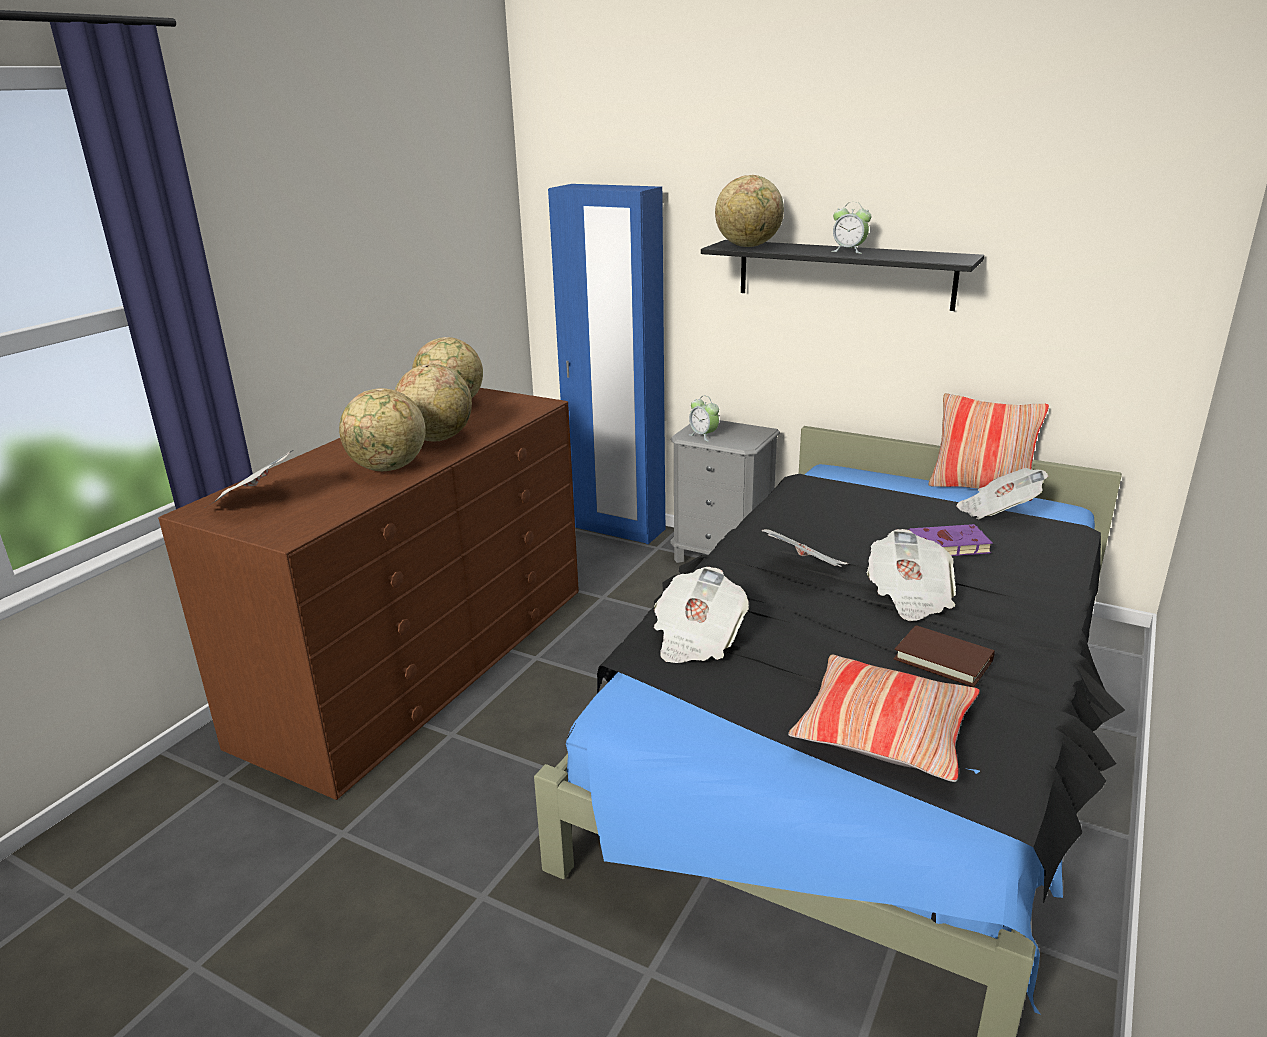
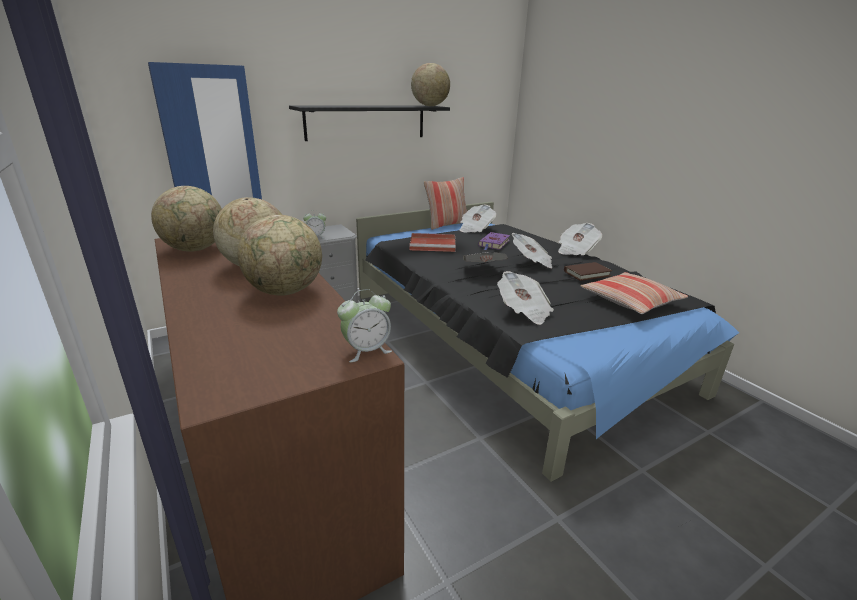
camera: 60 degrees left, 0 degrees up
(253, 502) = (250, 360): newspaper -> newspaper (576, 250)
(748, 246) = (321, 106): globe -> globe (430, 106)
(849, 251) = (378, 106): alarm clock -> alarm clock (366, 351)
(851, 507) = (433, 245): none -> red tray

